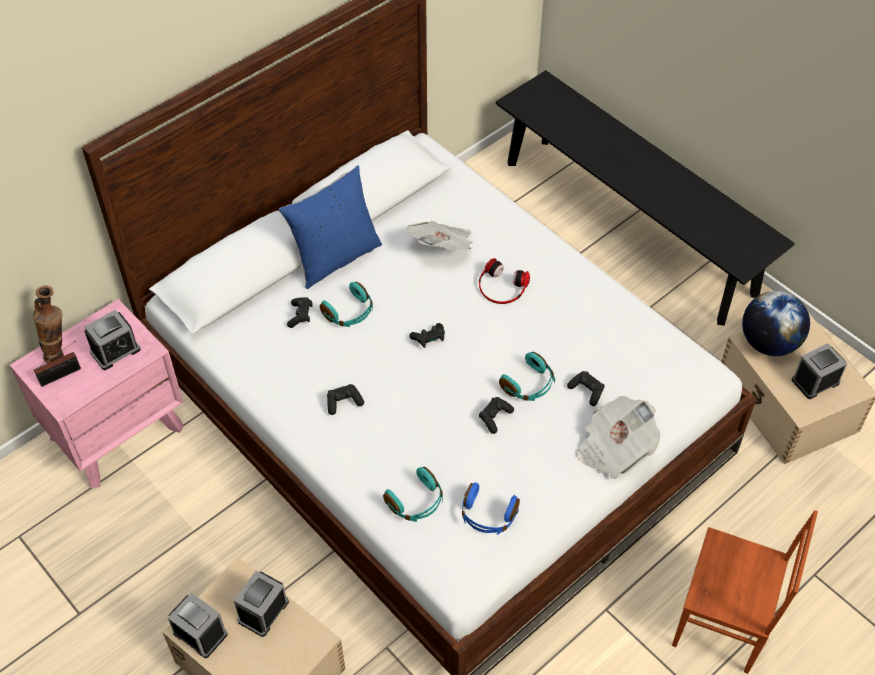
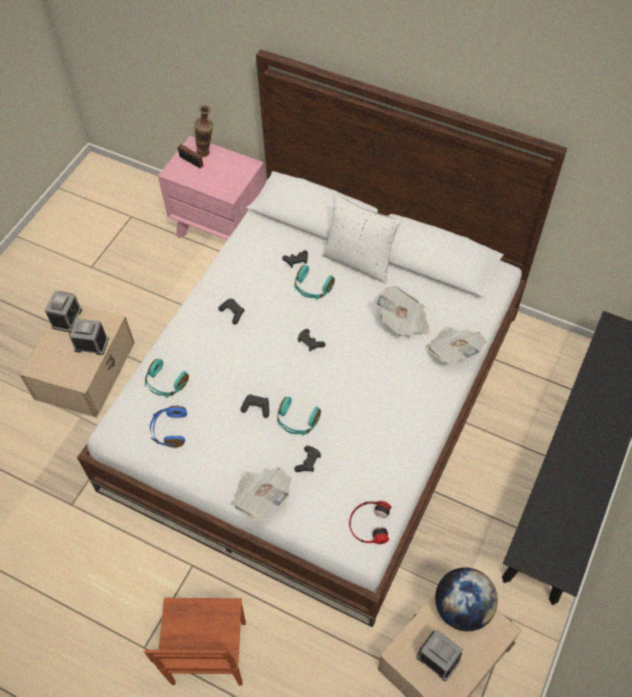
camera: 70 degrees right, 5 degrees up
(115, 350) = (221, 178): alarm clock -> none
(335, 257) = (359, 261): blue pillow -> white pillow
(501, 287) = (383, 373): headphones -> headphones (369, 524)
(503, 219) = (454, 351): none -> newspaper

